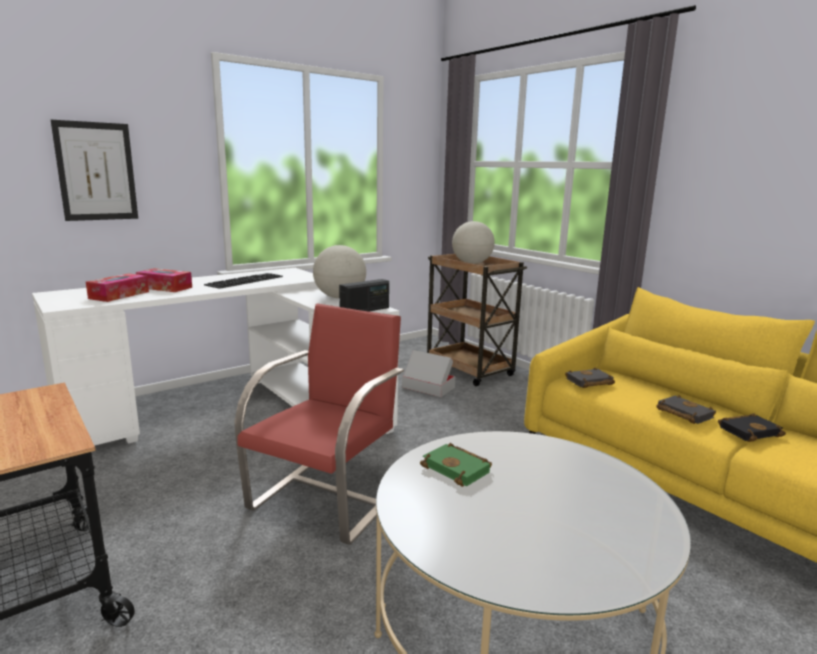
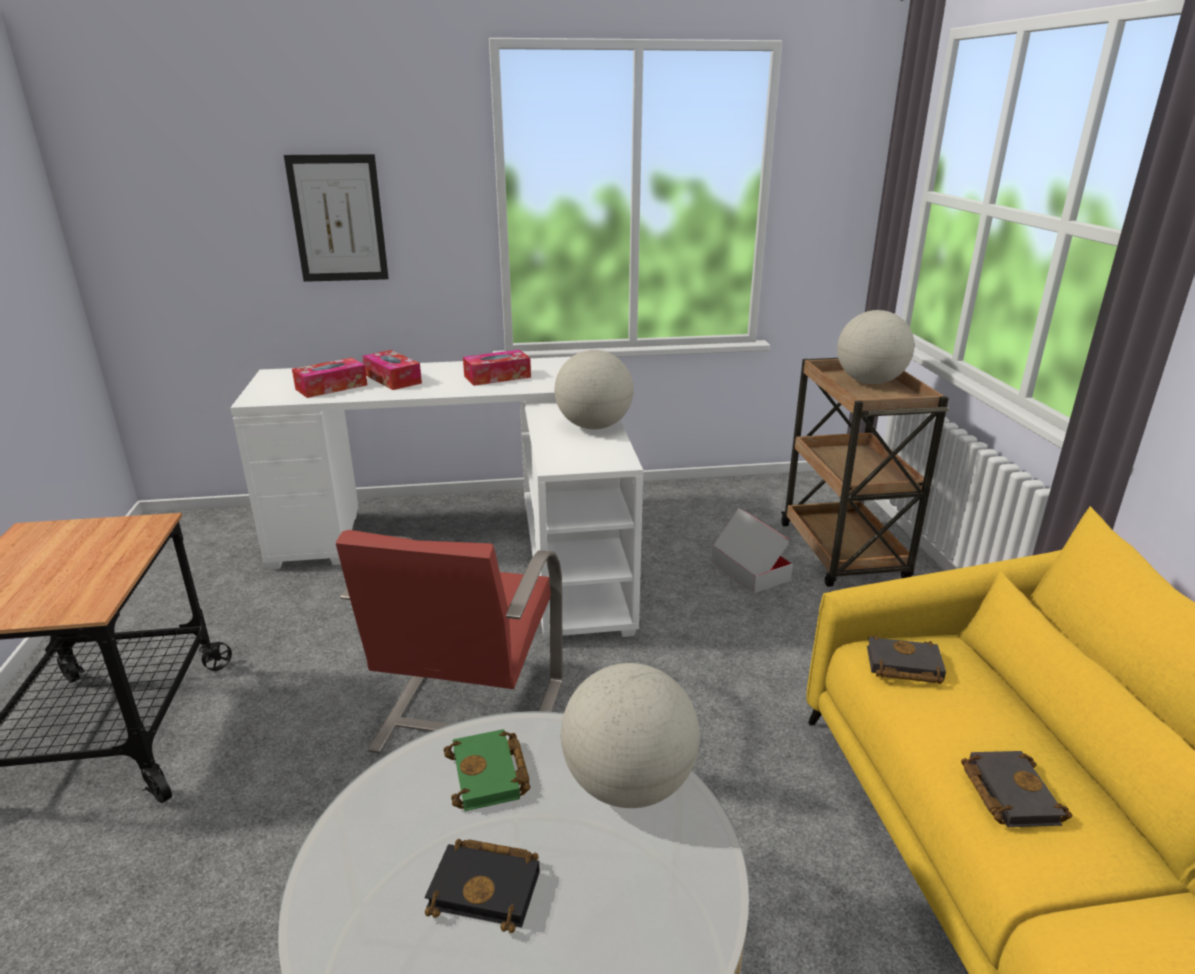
camera: 30 degrees right, 10 degrees up
(244, 280) = (497, 377): keyboard -> tissue box
(327, 499) = (468, 717): red chair -> red chair turned 135 degrees clockwise
(365, 310) = (593, 461): radio -> none
(535, 451) = (628, 785): none -> globe
(749, 431) = (1108, 883): black book -> black book (488, 887)

